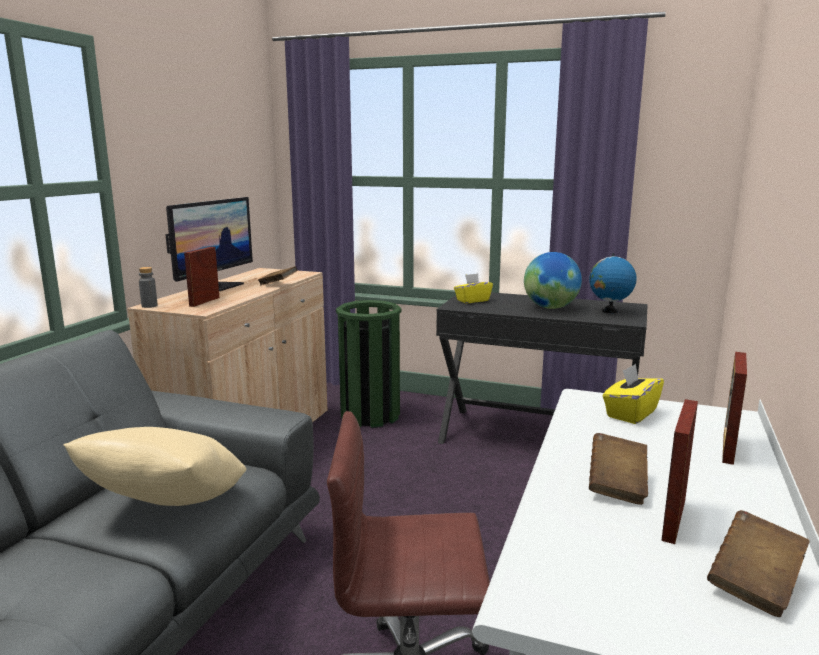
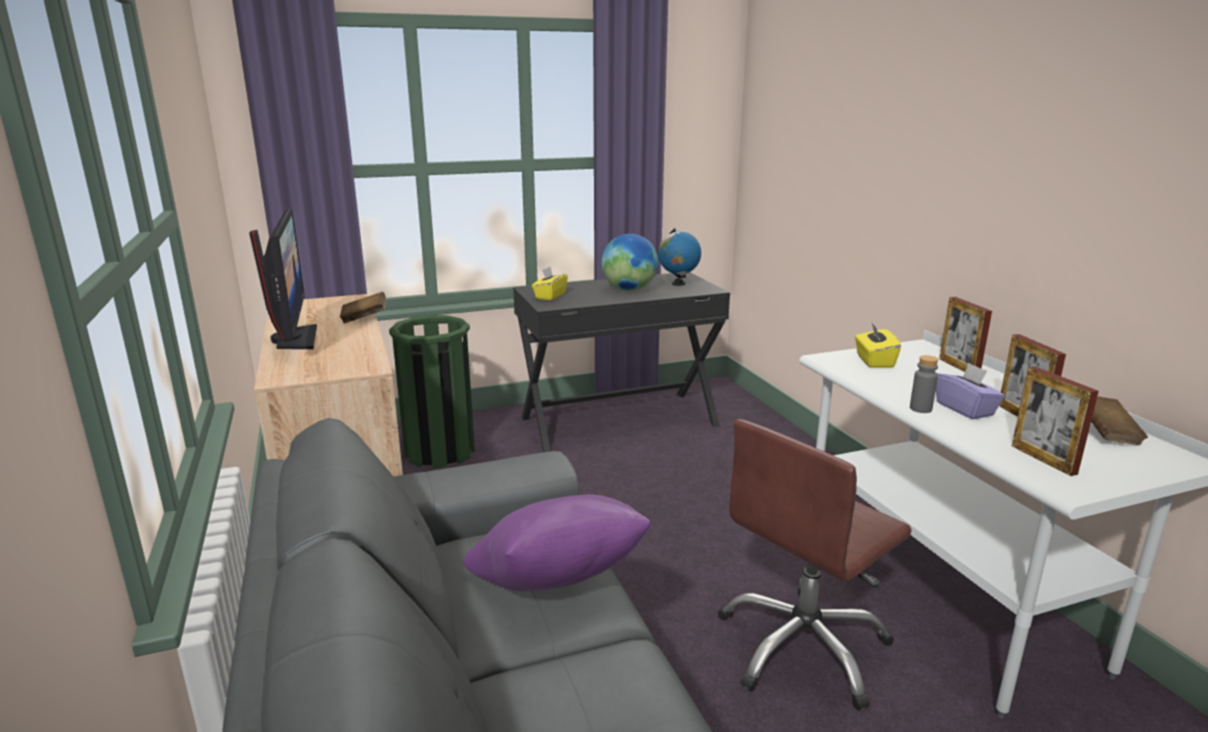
camera: 40 degrees left, 5 degrees up
(149, 306) = (279, 379): grey bottle -> grey bottle (920, 409)
(167, 508) = (556, 589): beige pillow -> purple pillow
(204, 302) = (337, 357): picture frame -> picture frame (1043, 459)
(617, 485) = (965, 409): brown book -> purple tissue box

